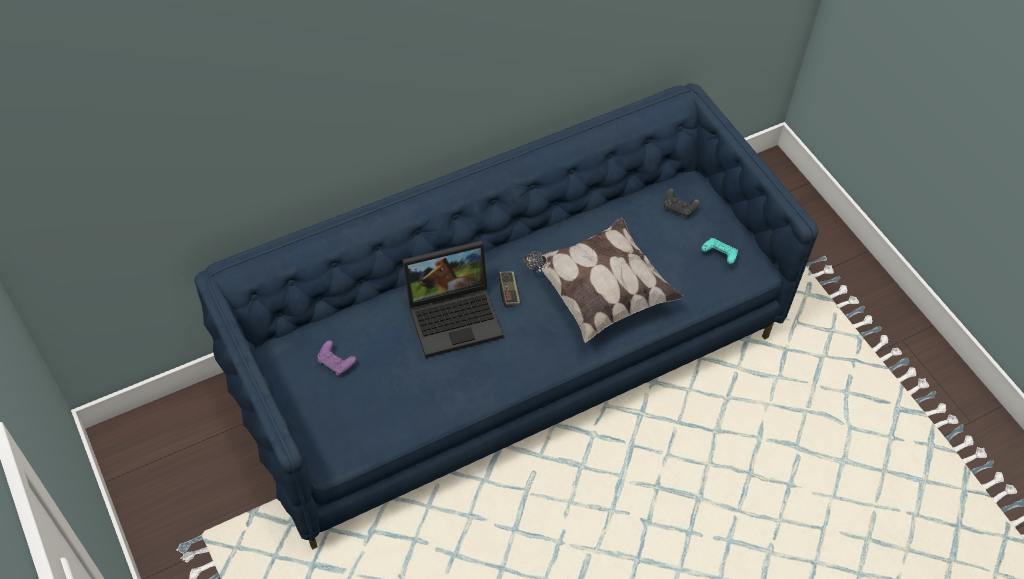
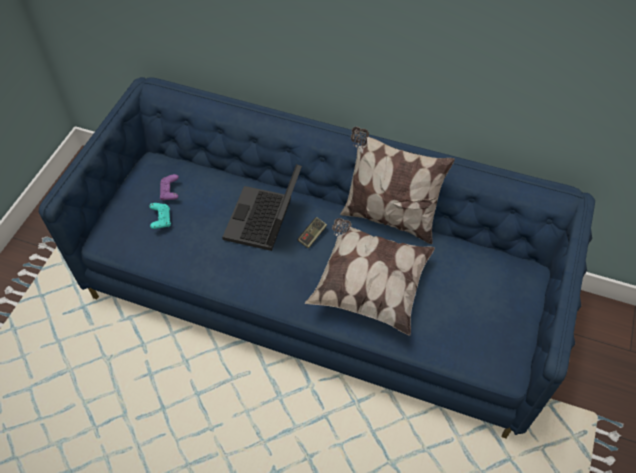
camera: 50 degrees right, 0 degrees up
(455, 315) = (265, 222): laptop -> laptop turned 75 degrees clockwise
(546, 226) = (388, 217): none -> pillow
(679, 208) = (495, 279): black game controller -> none
(719, 255) = (486, 335): turquoise game controller -> turquoise game controller (161, 220)

